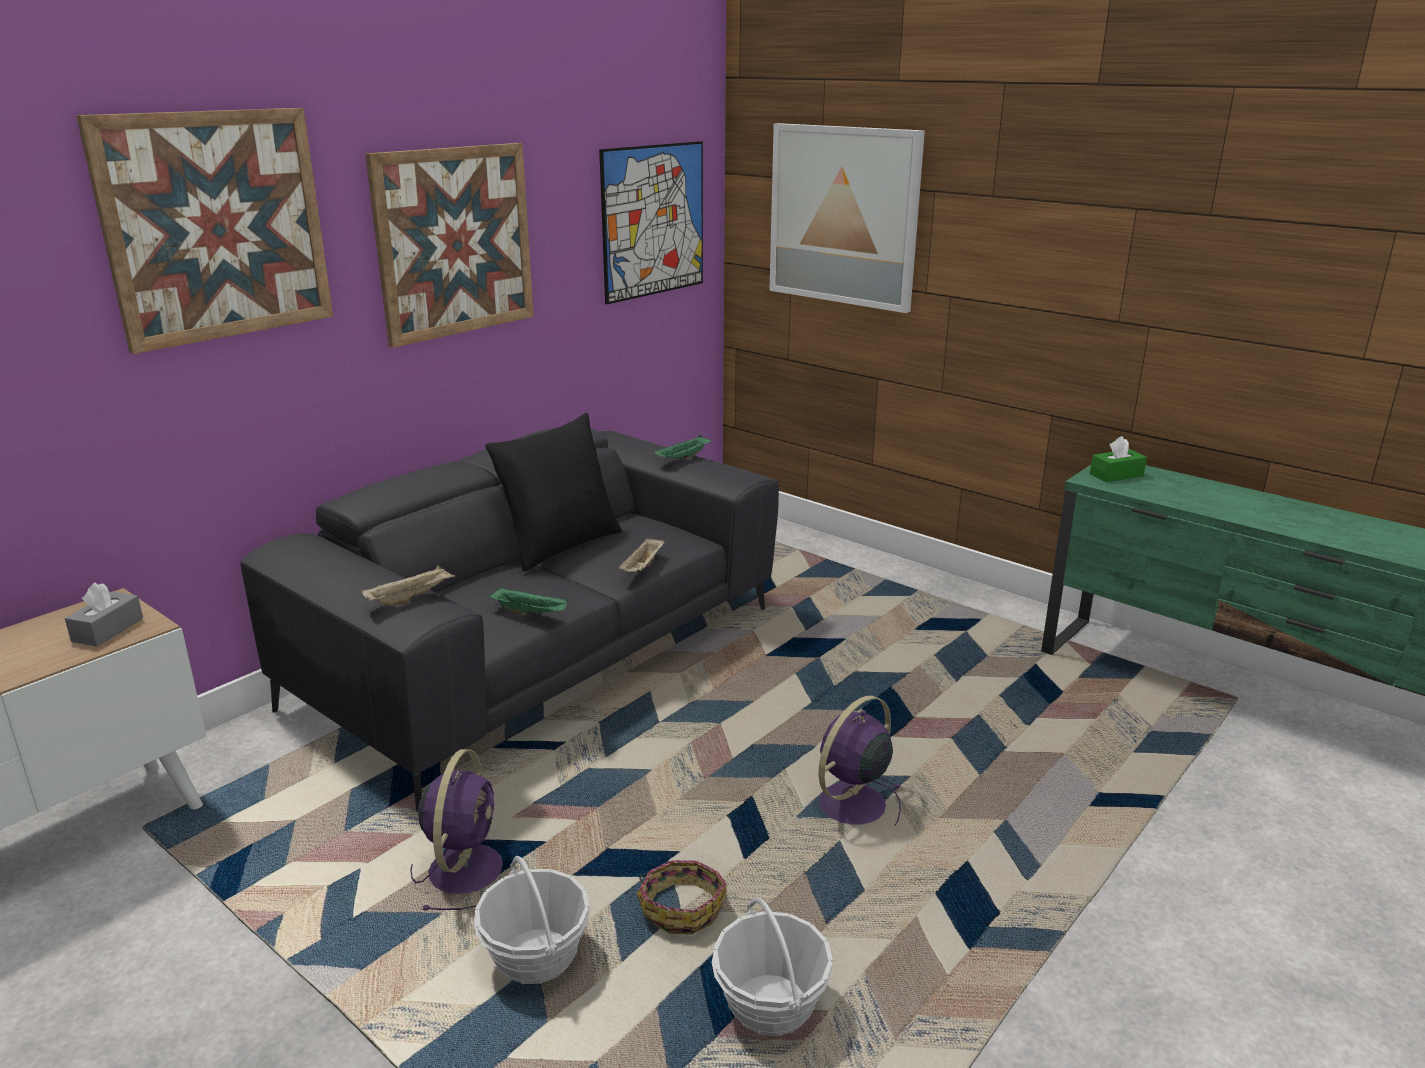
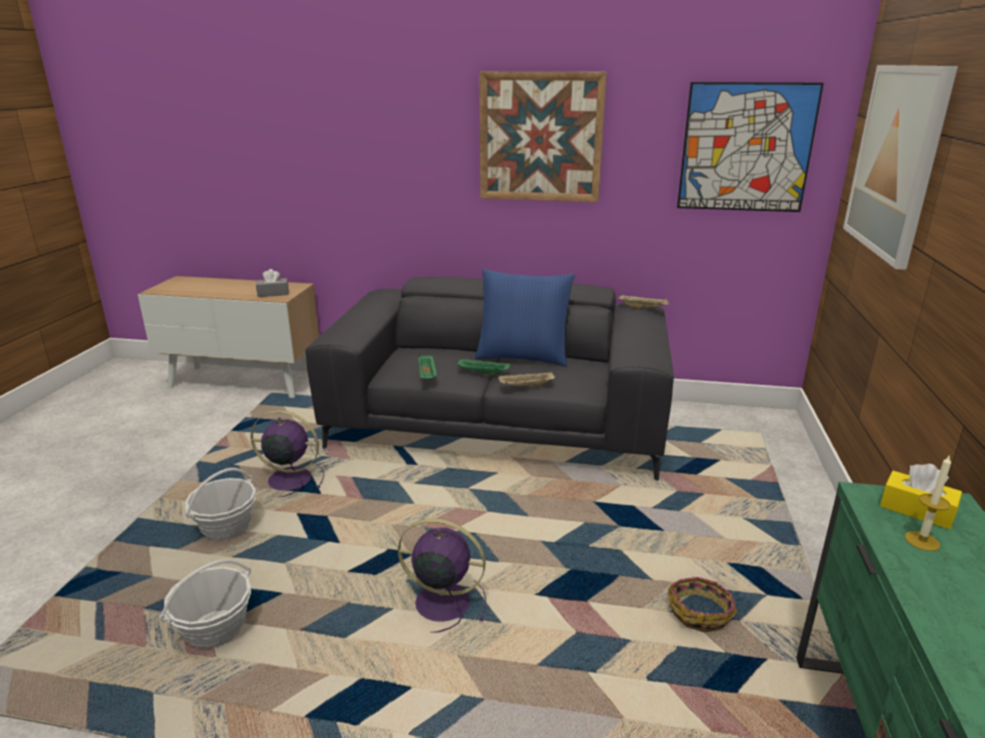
camera: 60 degrees right, 0 degrees up
(216, 226) = (383, 106): picture -> none
(411, 598) = (352, 330): beige tray -> beige tray (643, 308)
(467, 867) = (287, 479): purple fan -> purple fan turned 150 degrees counterclockwise
(559, 545) = (523, 356): black pillow -> blue pillow
(682, 908) = (289, 563): basket -> basket (700, 612)
(683, 458) = (643, 334): green tray -> green tray (482, 373)
(1116, 475) = (916, 510): green tissue box -> yellow tissue box
(1152, 487) = (922, 541): none -> candle

